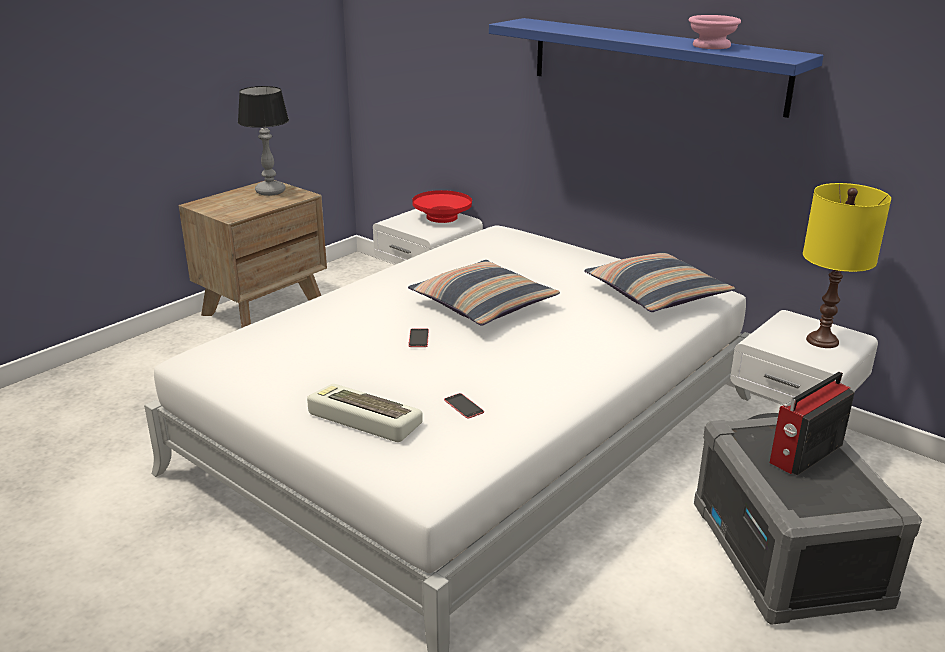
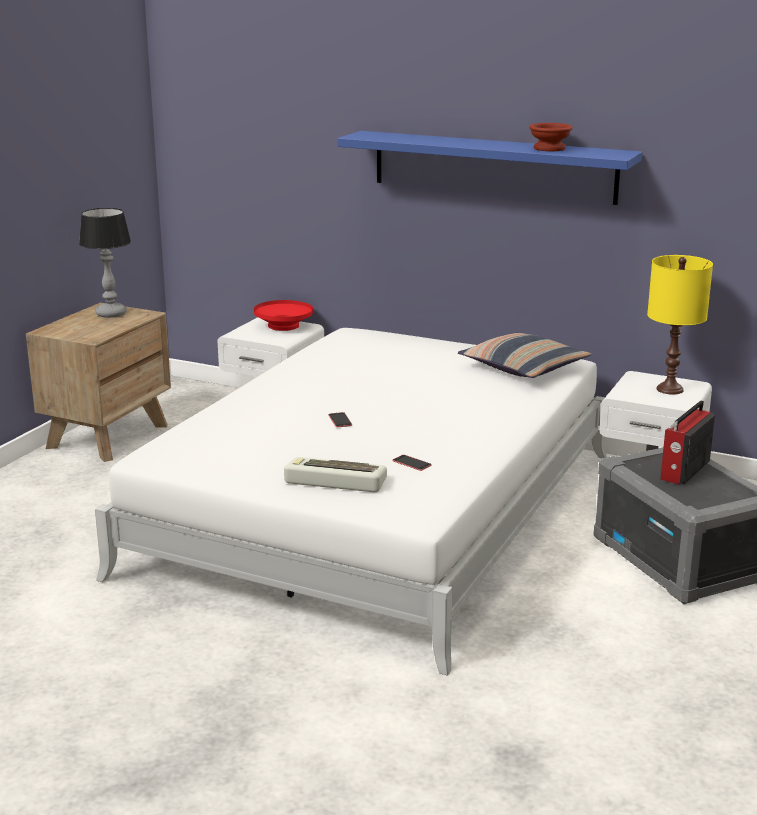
camera: 15 degrees left, 5 degrees down
(483, 305) = (379, 391): pillow -> none
(711, 45) = (549, 148): pink bowl -> brown bowl

